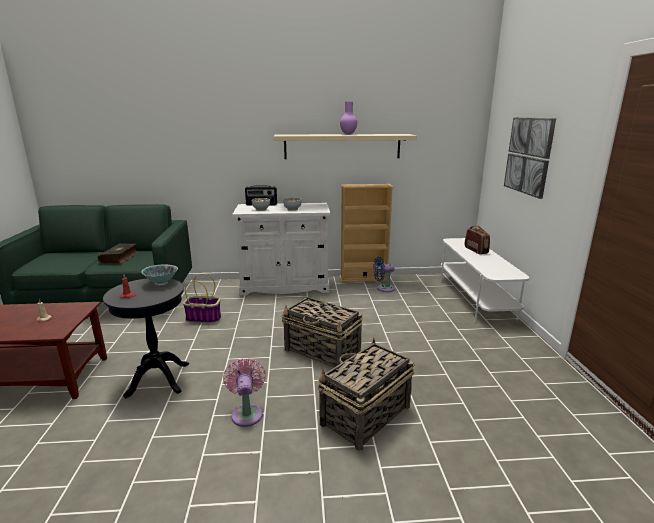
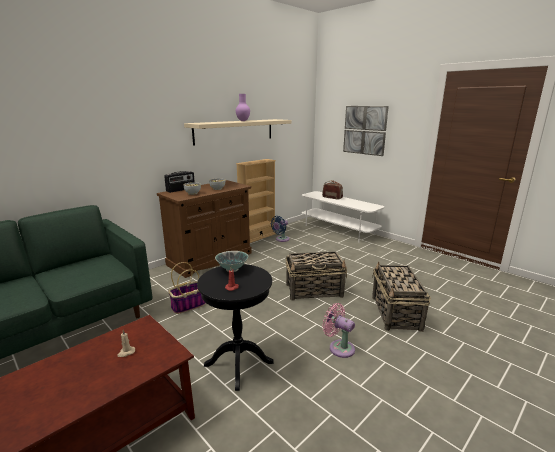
camera: 40 degrees left, 0 degrees up
(120, 258) = (72, 274): book -> none
(285, 286) = (210, 259): white cabinet -> brown cabinet

